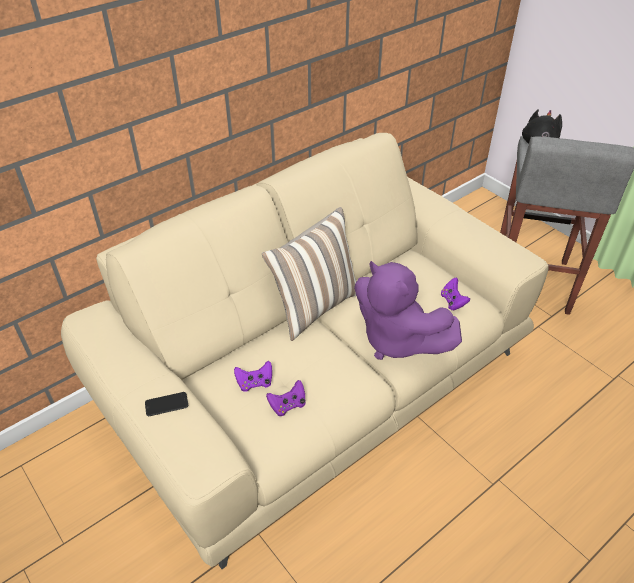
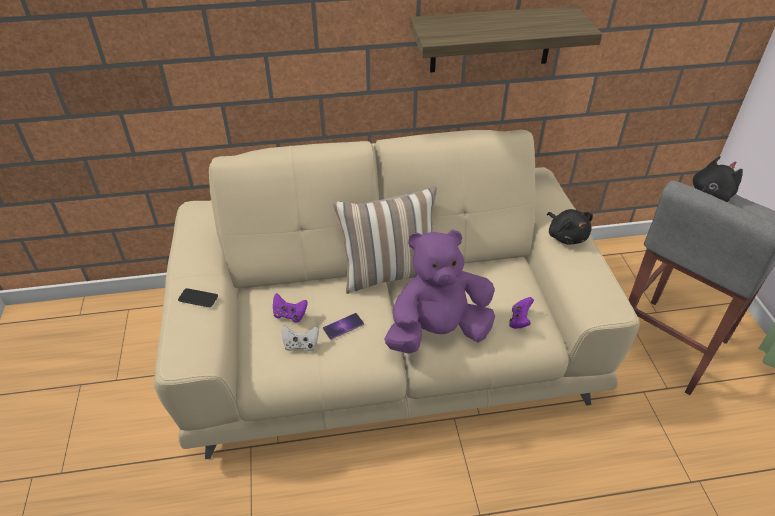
camera: 30 degrees right, 0 degrees up
(288, 405) = (301, 345): purple game controller -> white game controller
(312, 371) = (343, 326): none -> phone
(331, 55) = (491, 39): none -> shelf
(396, 340) = (438, 332): purple plush toy -> purple plush toy turned 90 degrees clockwise
(447, 216) = (566, 236): none -> black plush toy

